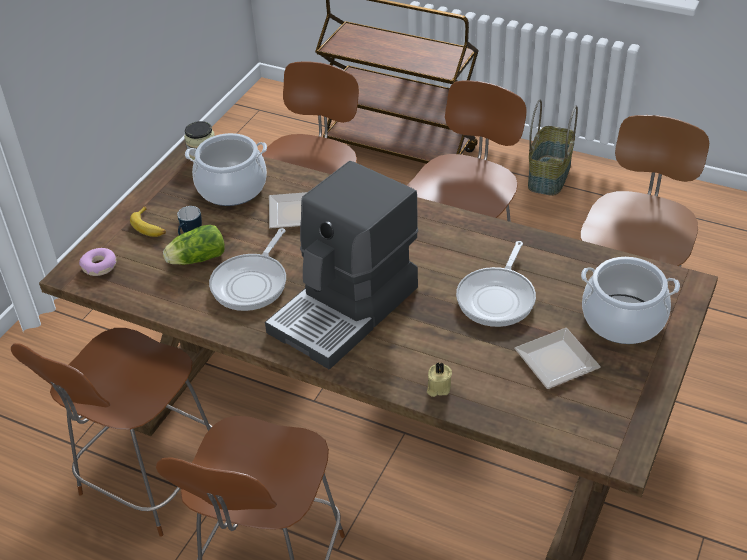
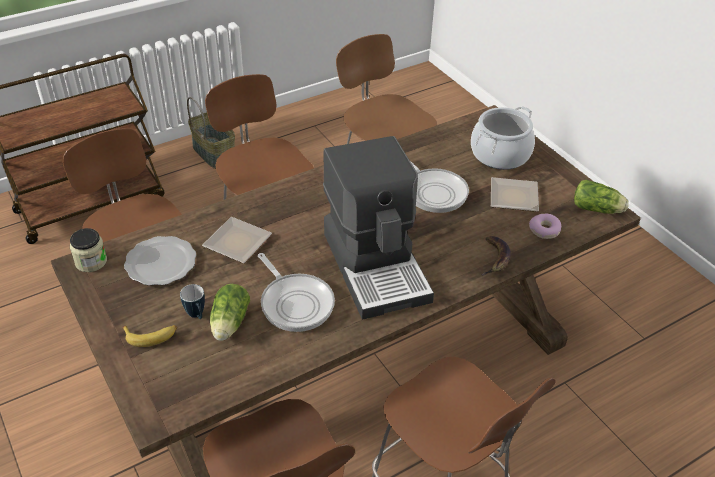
camera: 60 degrees left, 0 degrees up
(100, 266) = (167, 393): donut -> donut (544, 230)
(232, 188) = (161, 264): cooking pot -> plate
(438, 387) = (495, 258): beige candle -> banana
(613, 442) = (598, 209): none -> lettuce

